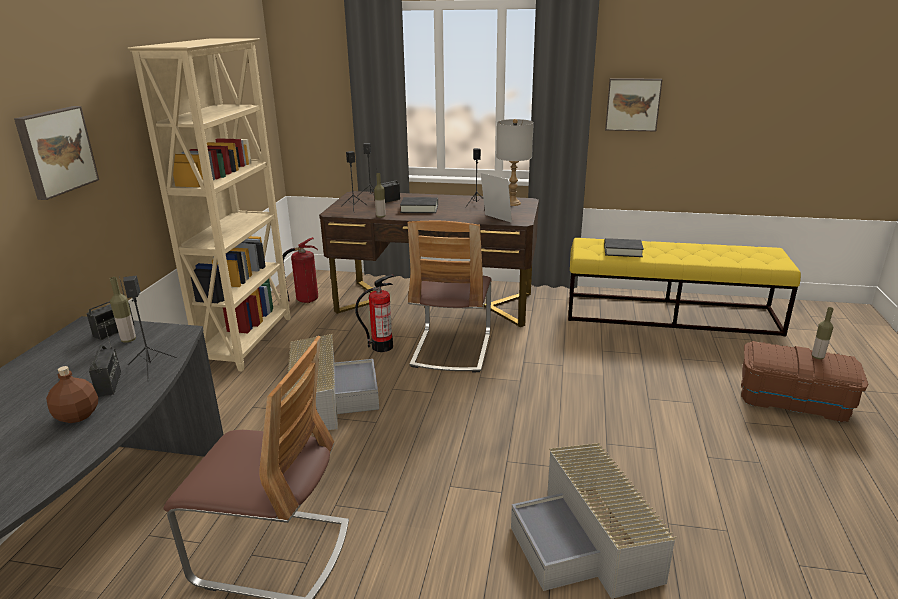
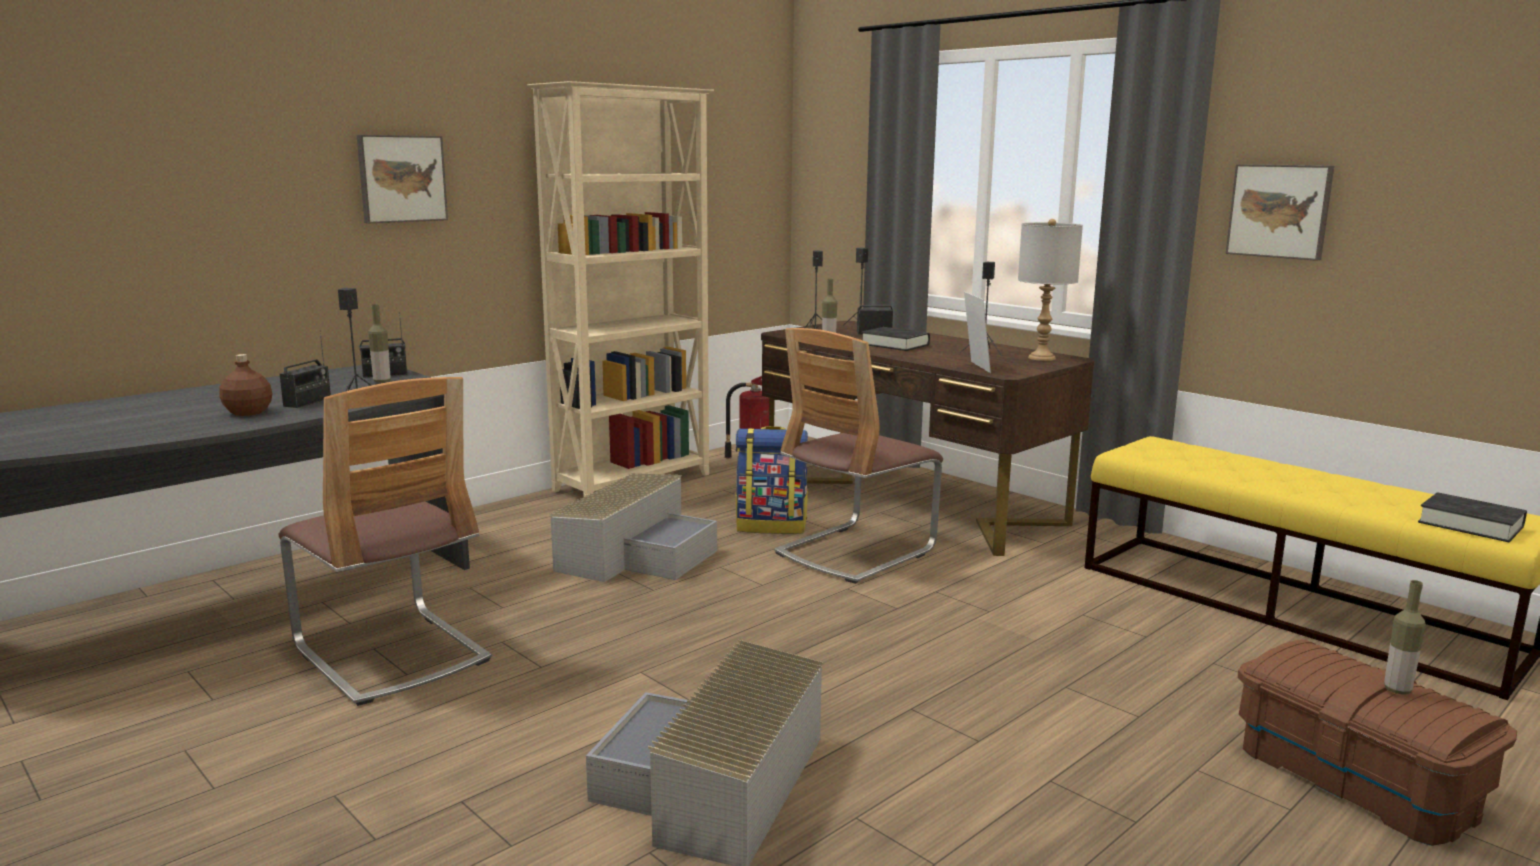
camera: 35 degrees right, 10 degrees down
(382, 346) = (772, 526): fire extinguisher -> backpack
(622, 251) = (1198, 462): black book -> black book (1470, 525)

